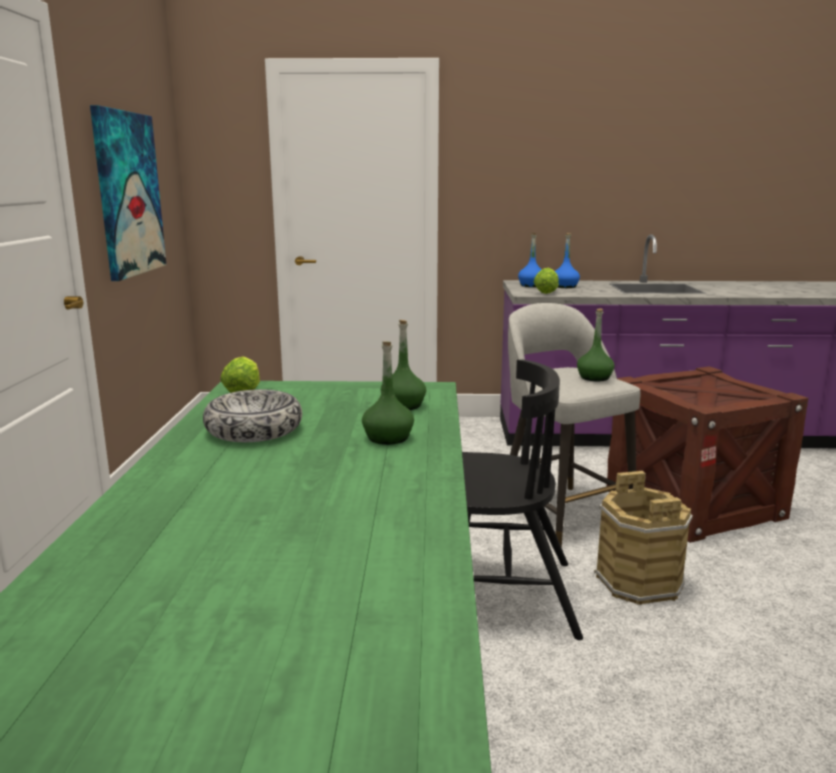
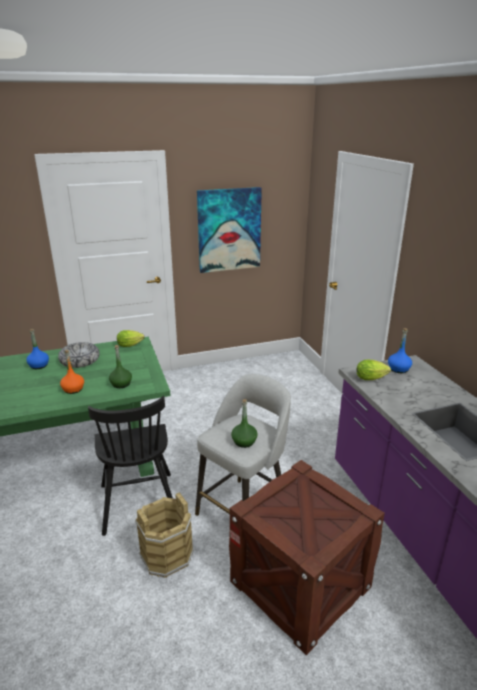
camera: 70 degrees right, 10 degrees up
(388, 438) = (73, 389): green bottle -> orange bottle
(565, 287) = (411, 383): blue bottle -> blue bottle (39, 365)

